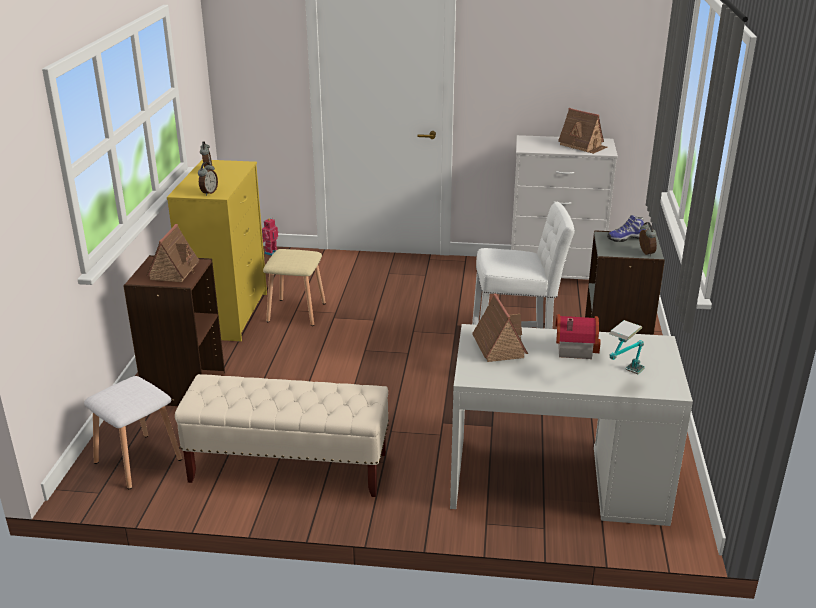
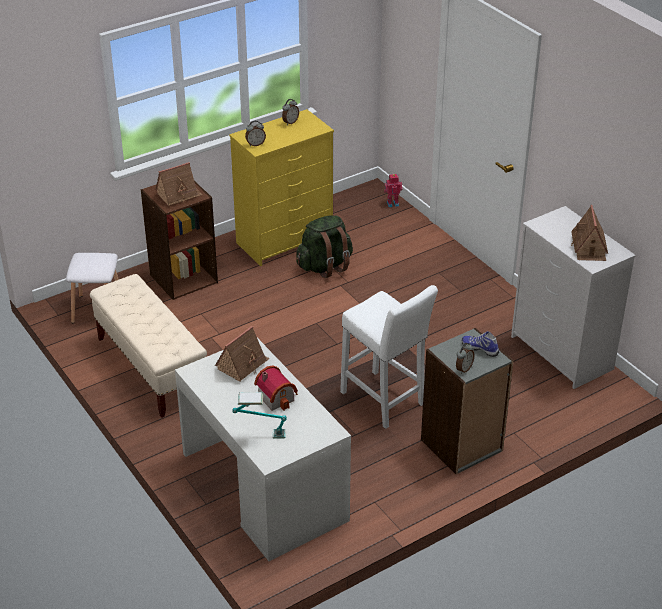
camera: 50 degrees right, 10 degrees up
(296, 313) = (325, 266): beige stool -> green backpack

